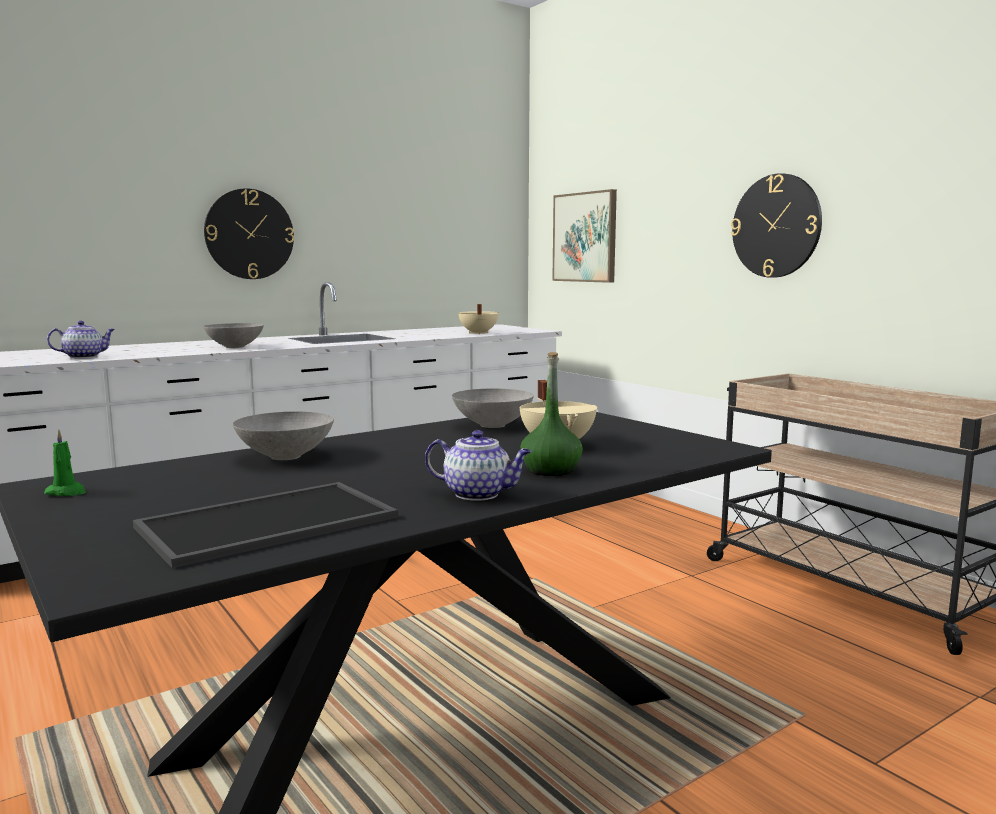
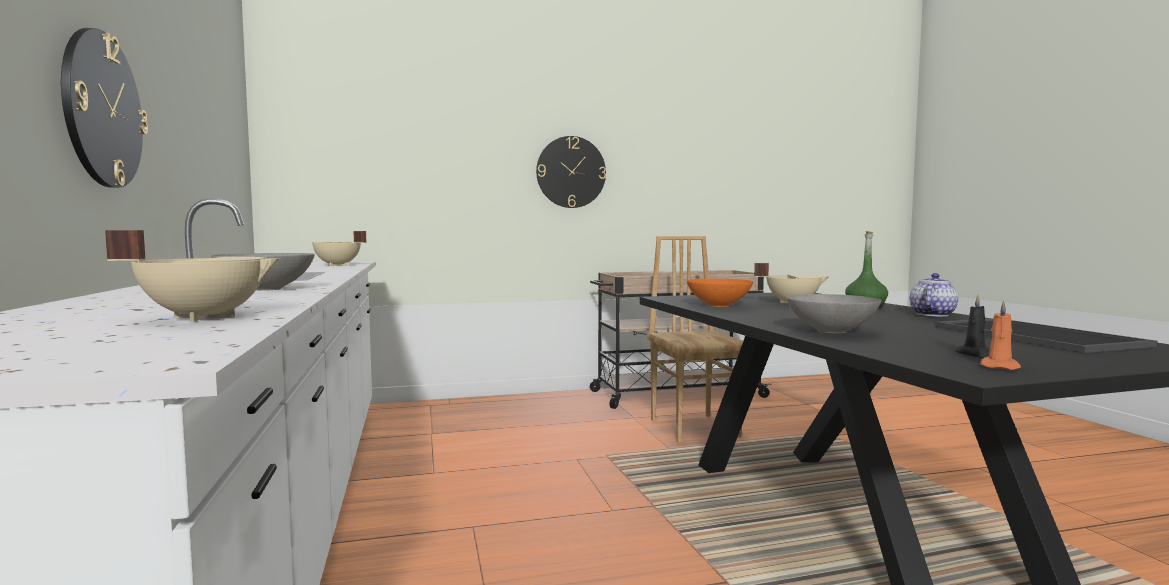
camera: 70 degrees left, 5 degrees down
(67, 492) = (999, 367): green candle -> orange candle
(84, 356) = (205, 317): teapot -> beige cooking pot
(131, 490) = (976, 355): none -> black candle
(493, 425) = (718, 305): grey bowl -> orange bowl
(585, 237) = (356, 170): picture -> none
(696, 614) = (695, 427): none -> brown chair

